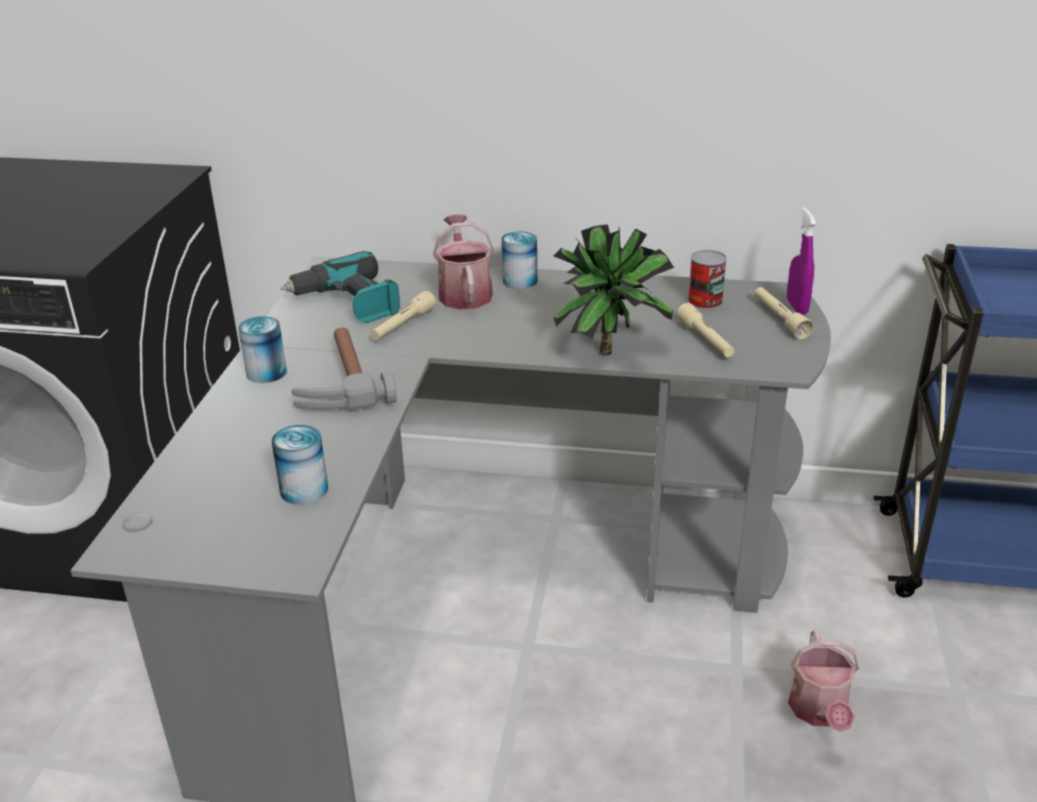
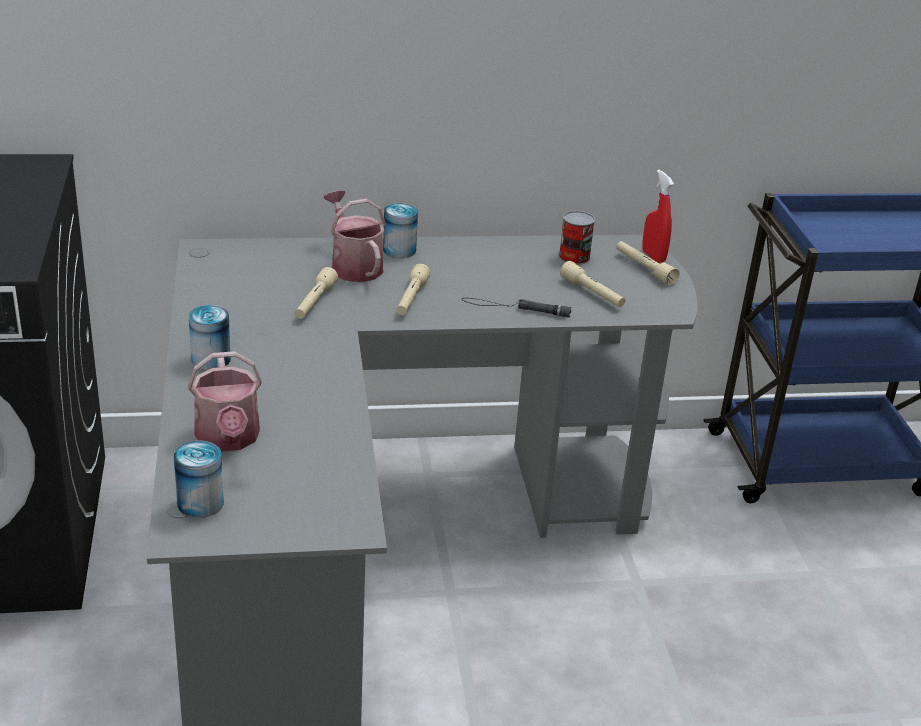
camera: 20 degrees left, 0 degrees up
(304, 490) = (318, 462): can -> can (200, 503)
(337, 381) = (285, 361): hammer -> none
(348, 303) = (247, 285): power drill -> none
(503, 330) = (411, 299): none -> beige flashlight
(610, 349) = (515, 308): potted plant -> black flashlight
(797, 307) = (653, 256): purple spray bottle -> red spray bottle
(819, 712) = (715, 606): watering can -> watering can (228, 439)

